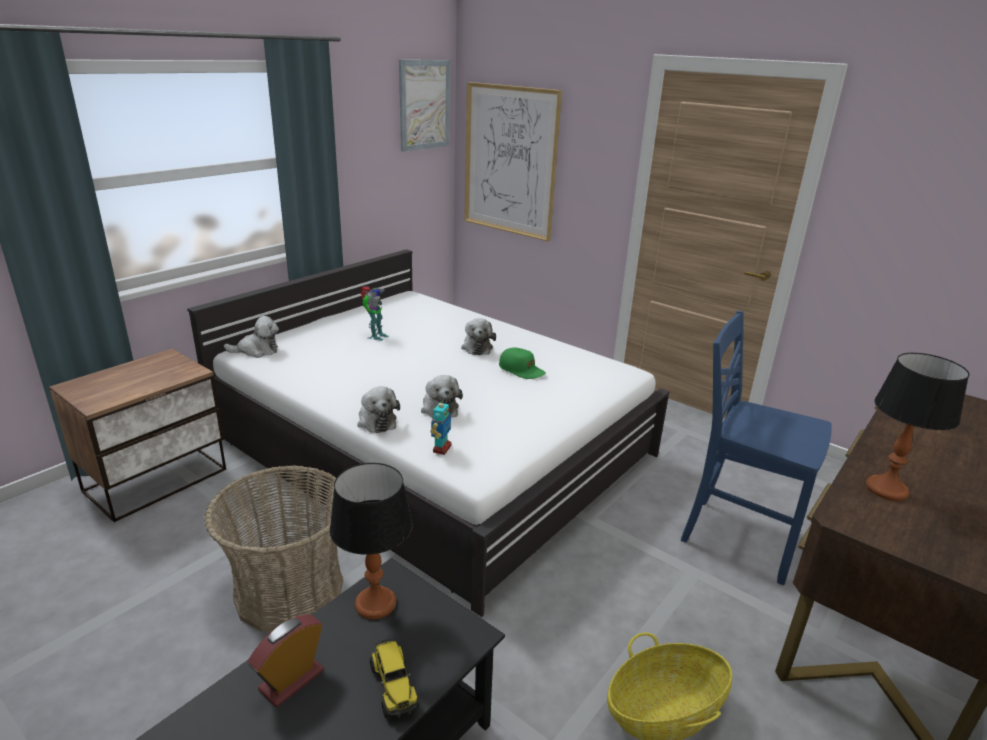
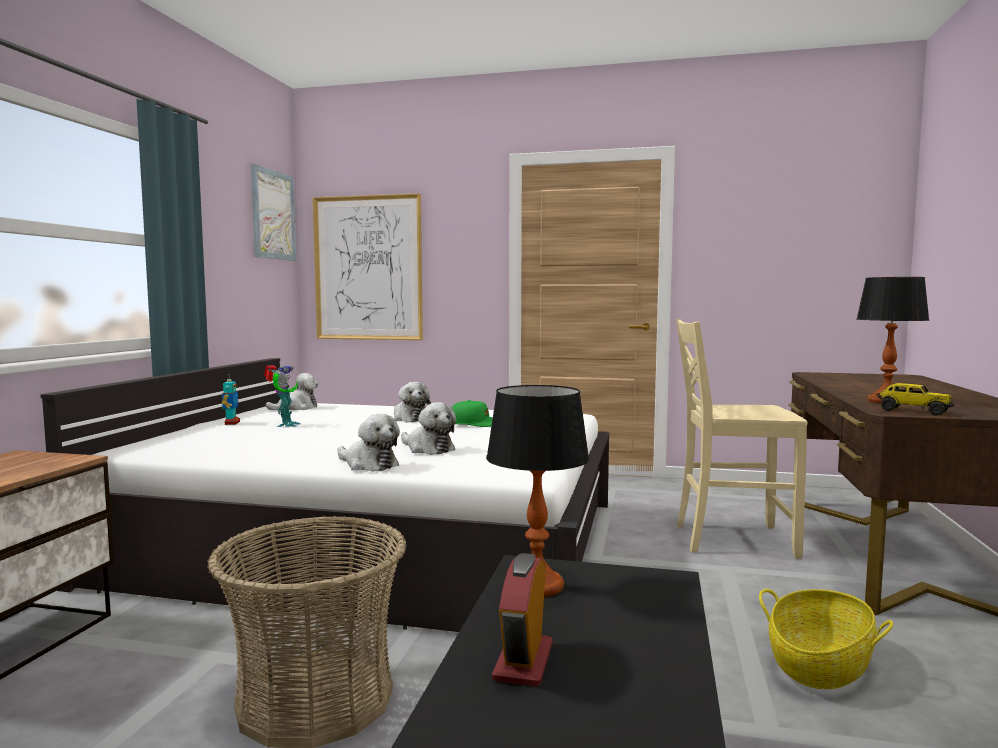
camera: 25 degrees left, 20 degrees down
(257, 351) = (141, 447): plush toy -> plush toy (296, 408)
(393, 686) = (647, 631): toy truck -> toy truck (913, 411)
(441, 448) = (471, 467): toy robot -> toy robot (231, 423)
(737, 537) = (731, 539): blue chair -> beige chair

